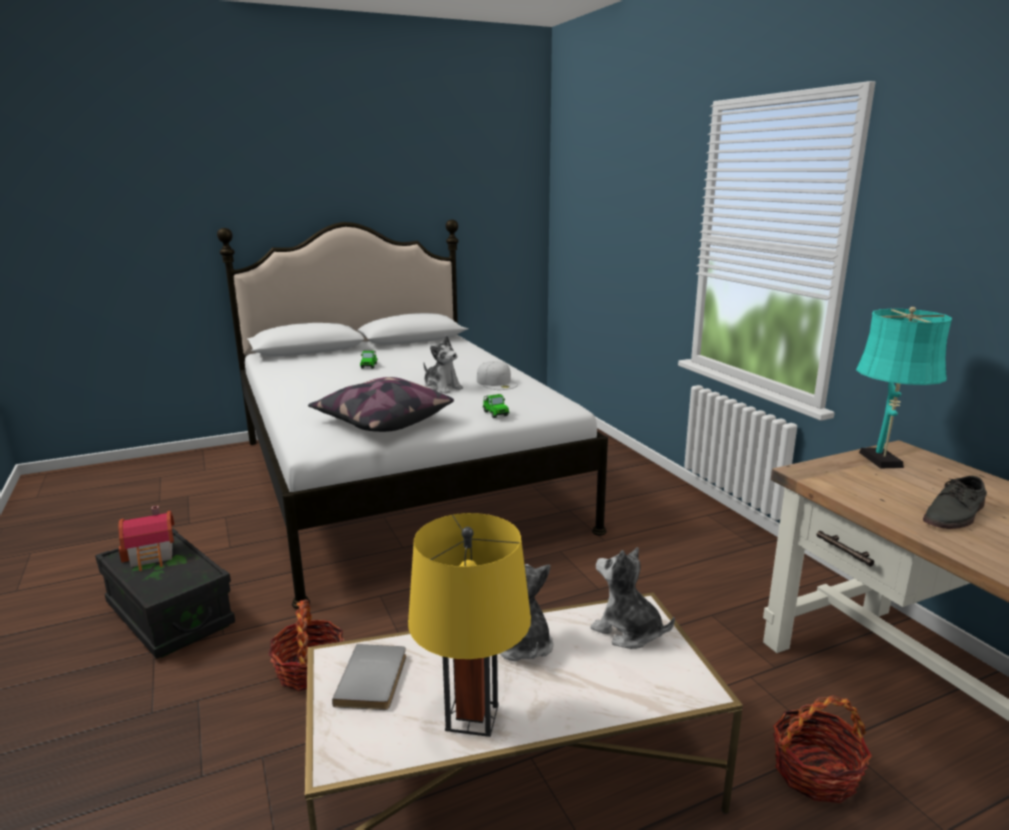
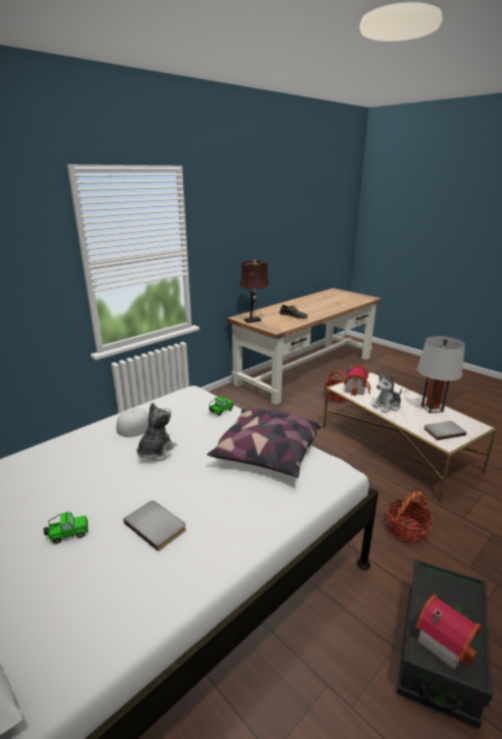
camera: 110 degrees left, 5 degrees up
(342, 382) = (157, 525): none -> grey book
(472, 717) = (432, 408): yellow table lamp -> grey table lamp
(627, 631) = (356, 389): plush toy -> toy house
(883, 462) = (254, 320): turquoise table lamp -> brown table lamp

